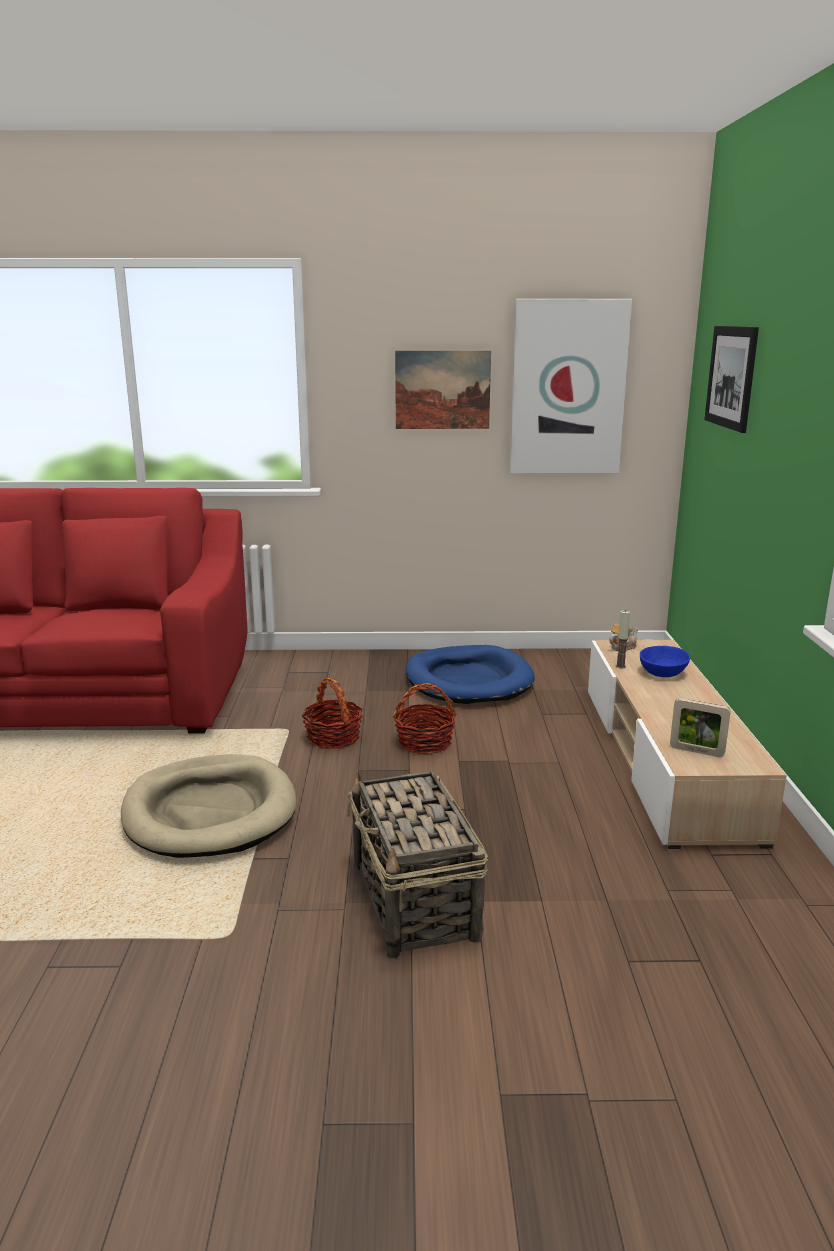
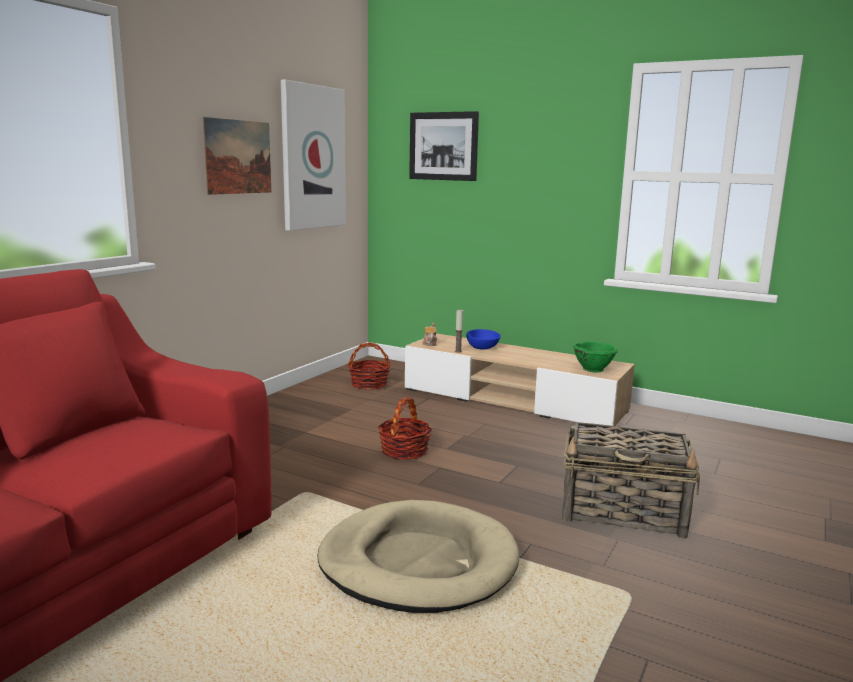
camera: 60 degrees left, 5 degrees down
(333, 738) = (348, 479): basket -> basket (369, 384)
(468, 680) = (323, 411): blue dog bed -> none
(696, 751) = (593, 369): picture frame -> green bowl

